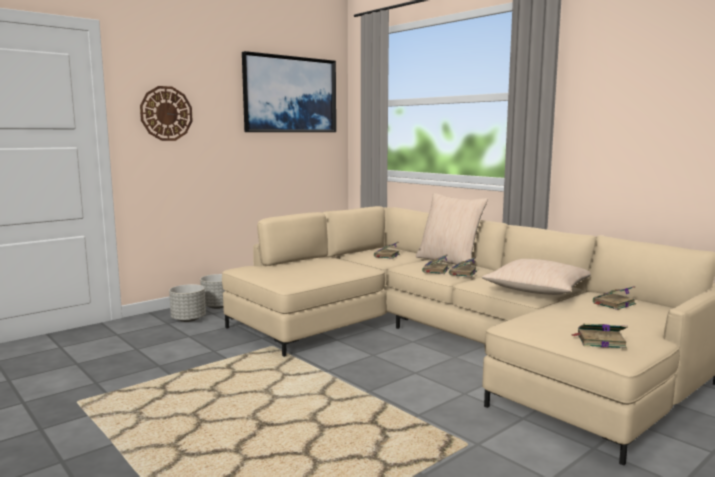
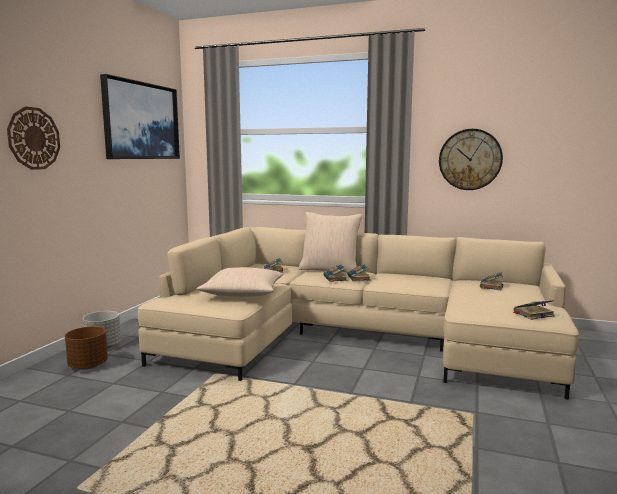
camera: 30 degrees left, 0 degrees up
(188, 319) = (88, 366): grey planter -> brown planter
(537, 290) = (430, 283): beige pillow -> beige pillow (243, 293)
(636, 132) = (470, 159): none -> wall clock

